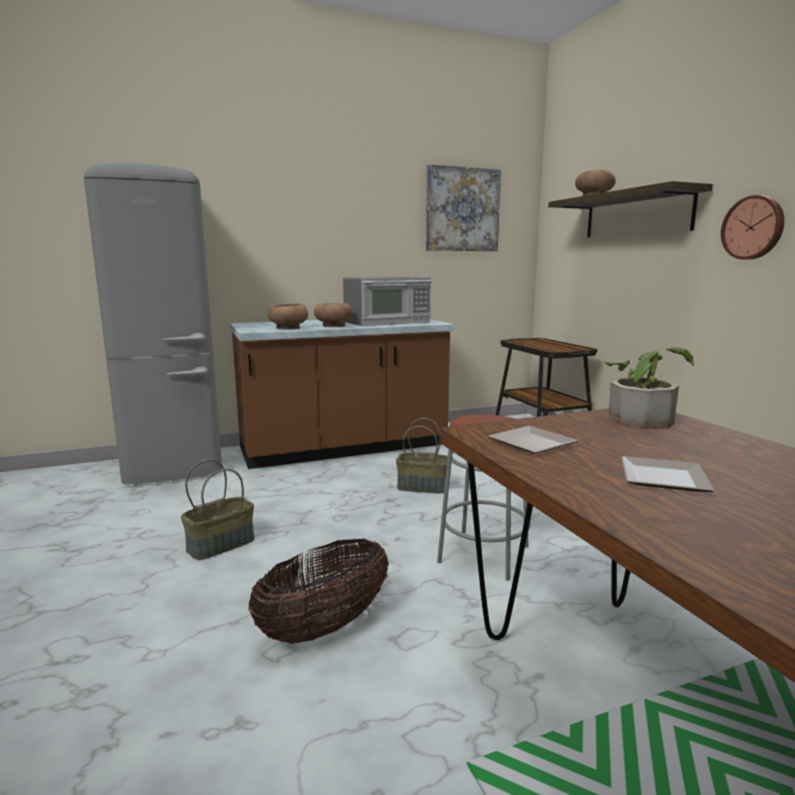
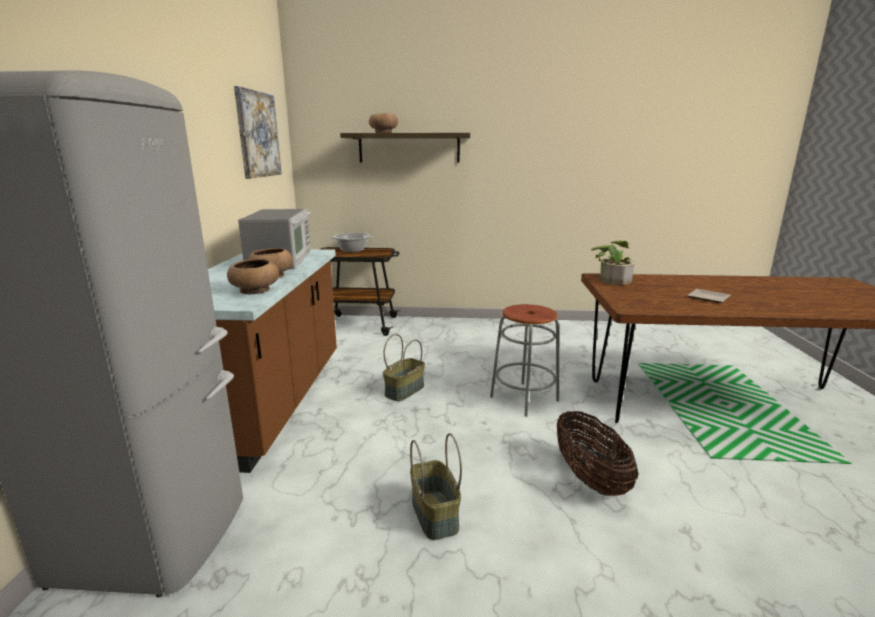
camera: 65 degrees left, 5 degrees up
(535, 444) = (655, 304): plate -> none
(551, 343) = (352, 250): none -> cooking pot
(753, 228) = (500, 163): wall clock -> none

